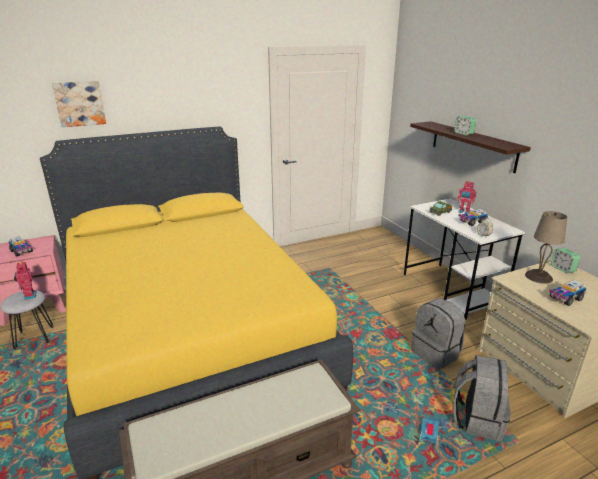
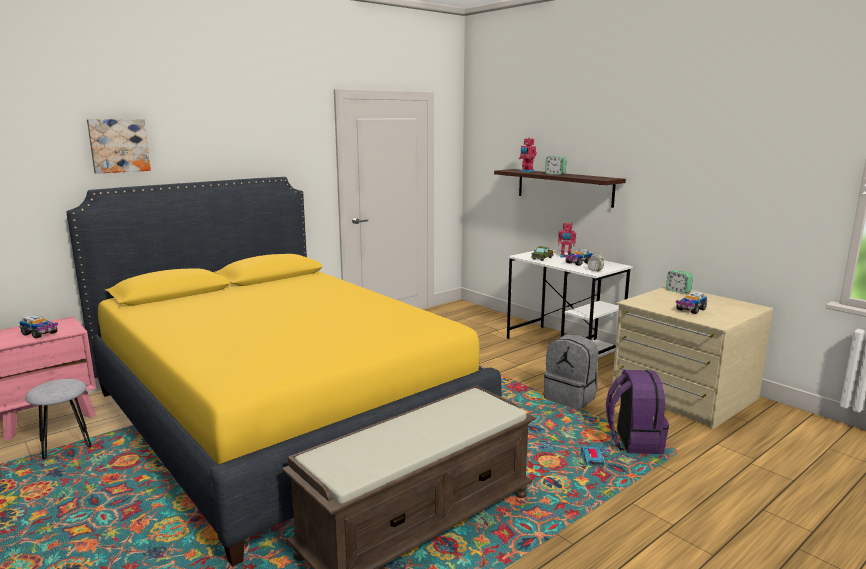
camera: 15 degrees left, 10 degrees down
(29, 296) = (65, 384): toy robot -> toy robot (527, 171)
(477, 419) = (633, 441): grey backpack -> purple backpack
(538, 277) = (659, 298): beige table lamp -> none

